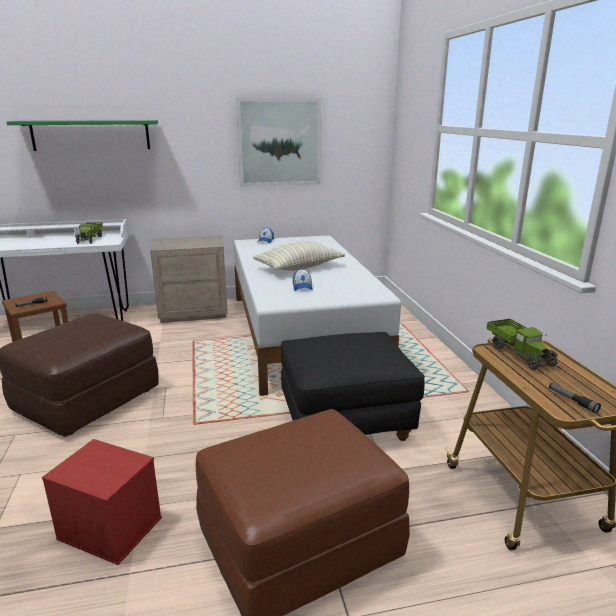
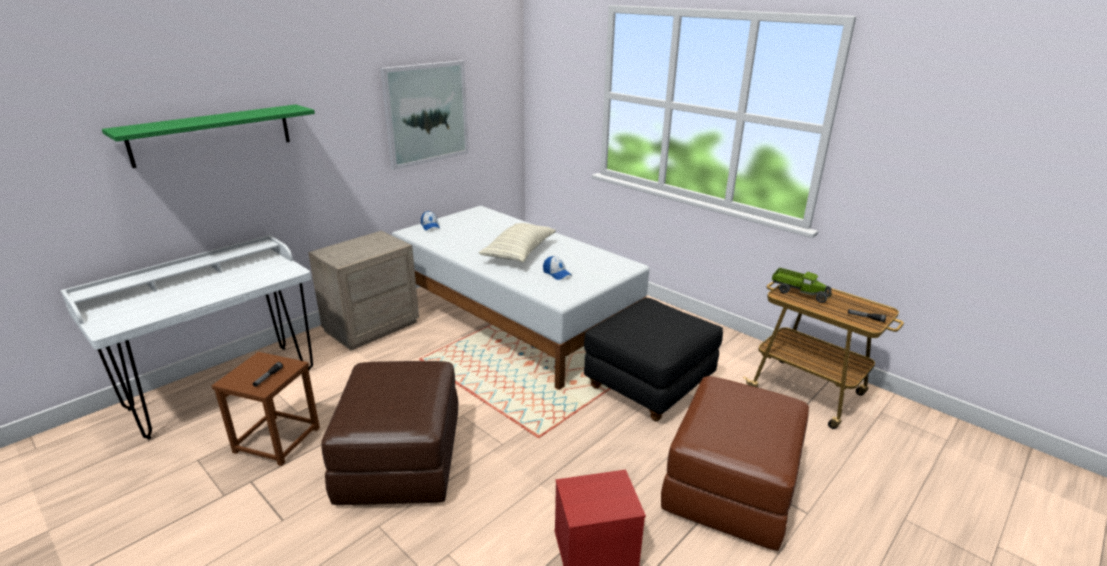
camera: 35 degrees left, 5 degrees up
(90, 239) = (255, 273): toy truck -> none

